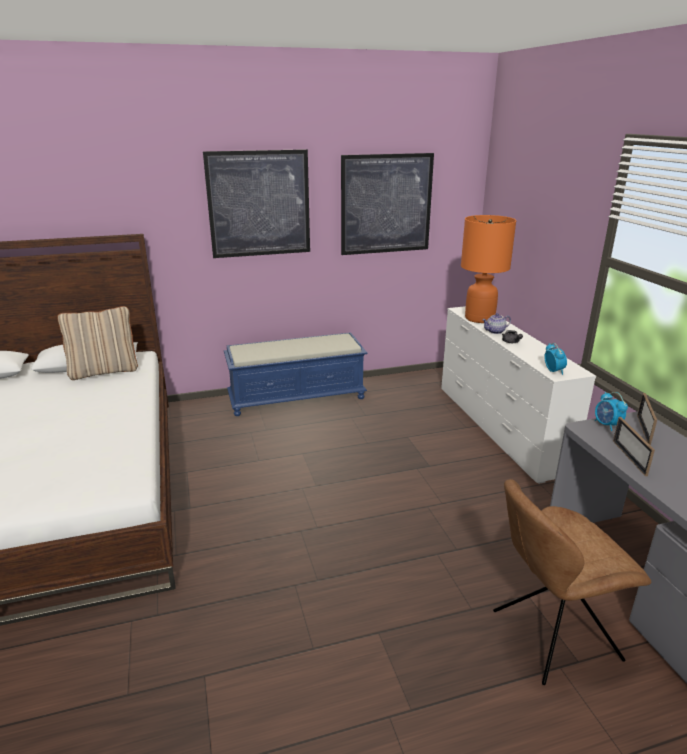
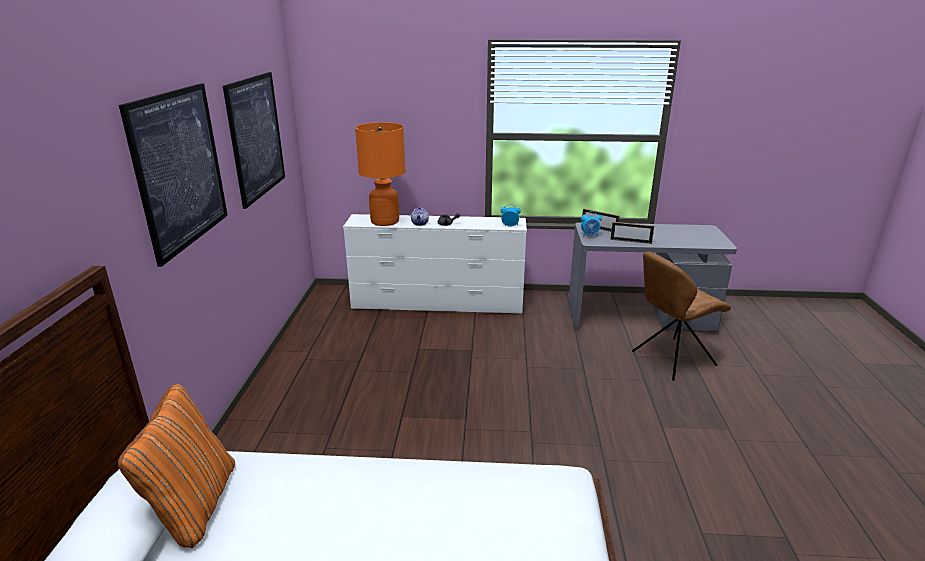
camera: 70 degrees left, 0 degrees up
(104, 371) = (194, 505): beige pillow -> orange pillow
(297, 397) = (275, 396): blue bench -> none
(551, 636) = (671, 359): brown chair -> brown chair turned 60 degrees clockwise

